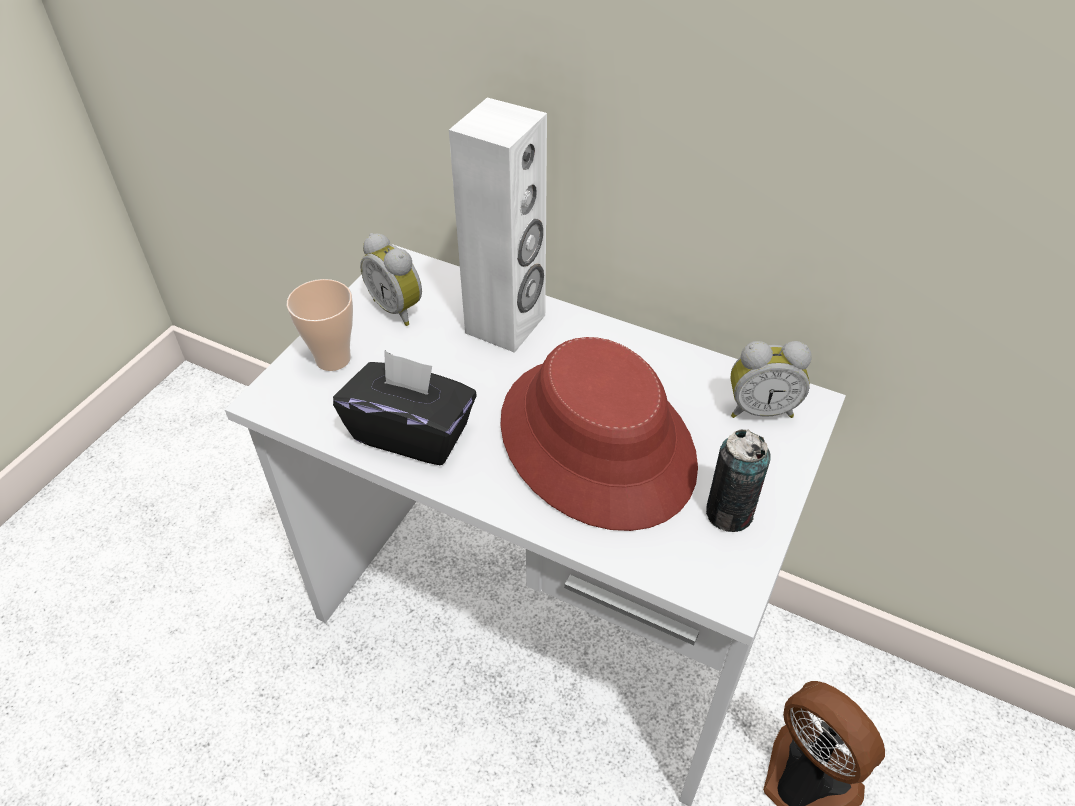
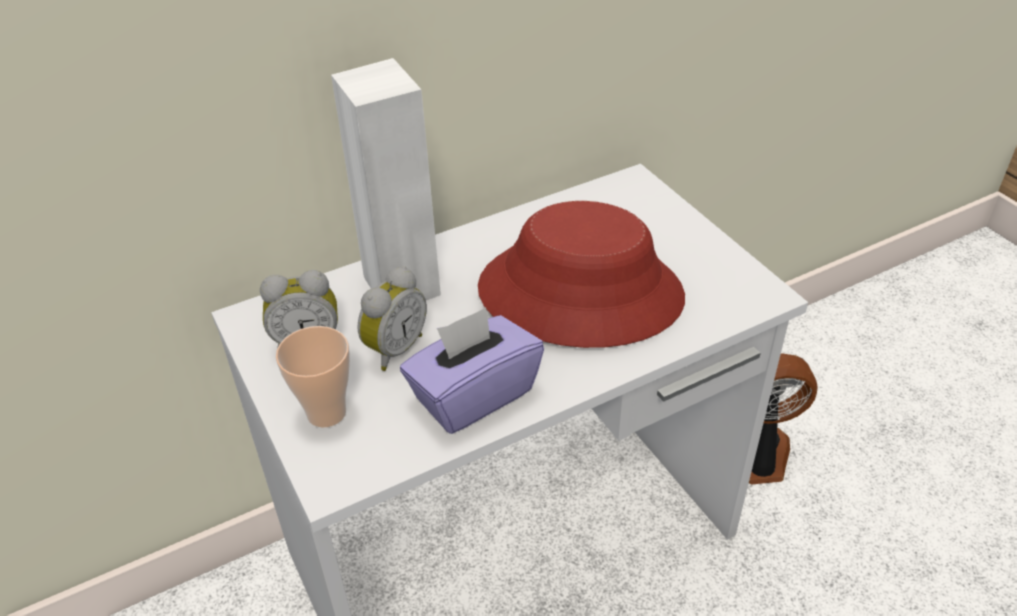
camera: 55 degrees left, 5 degrees down
(412, 433) = (473, 395): black tissue box -> purple tissue box
(729, 513) = (700, 262): can -> none
(760, 408) = (619, 203): alarm clock -> alarm clock (393, 348)

